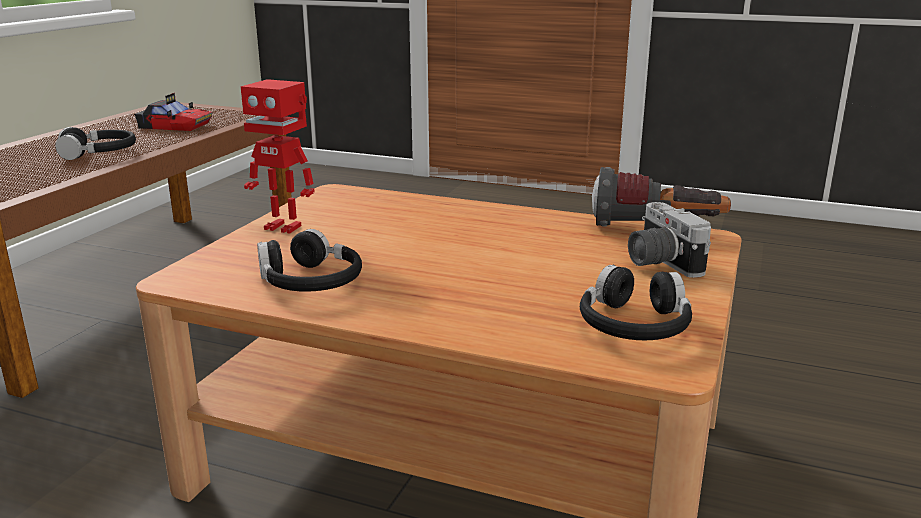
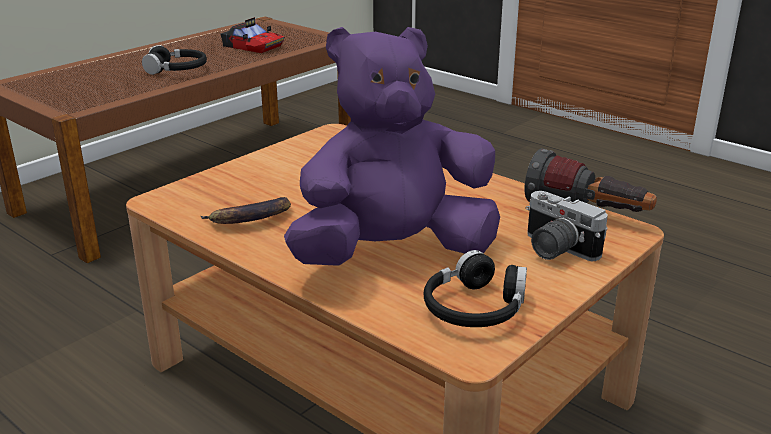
camera: 20 degrees right, 5 degrees up
(284, 227) = (268, 163): toy robot -> none
(310, 282) = (250, 219): black headphones -> banana
(501, 289) = (393, 253): none -> purple plush toy
(657, 262) = (554, 250): camera -> camera turned 45 degrees counterclockwise

